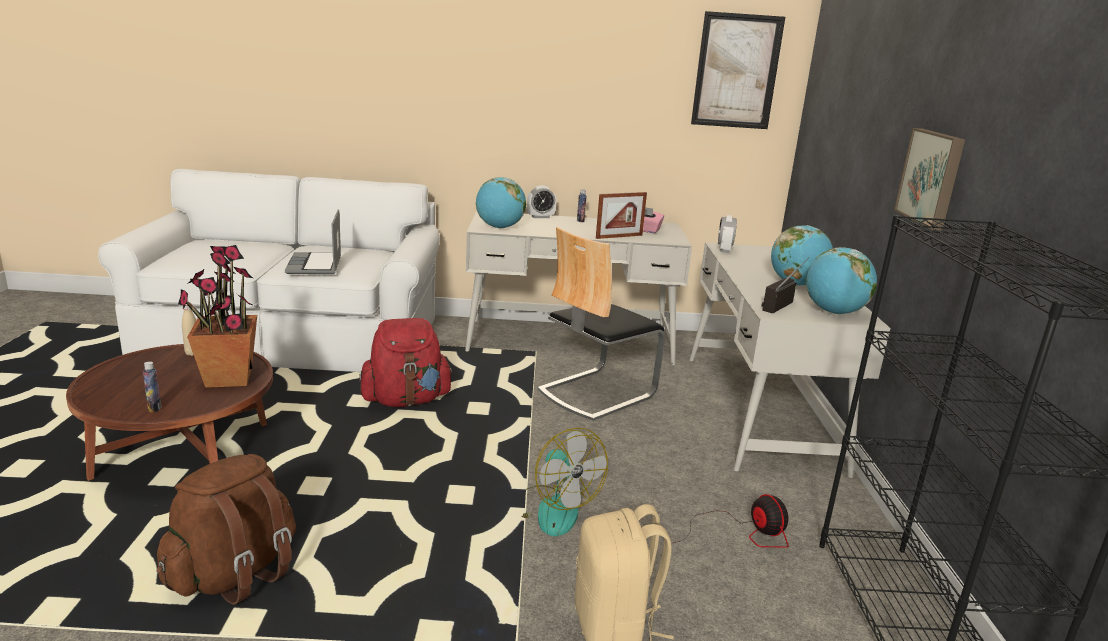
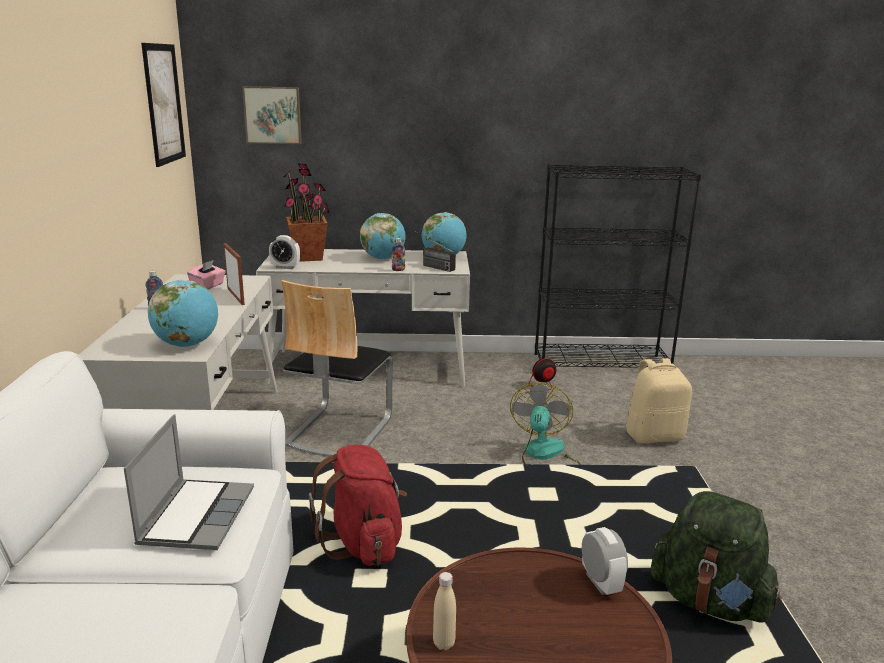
camera: 90 degrees left, 0 degrees up
(154, 408) = (617, 622): bottle -> bottle (398, 270)
(228, 378) = (514, 584): potted plant -> potted plant (308, 257)
(234, 574) = (709, 601): brown backpack -> green backpack
(315, 265) = (196, 515): laptop -> laptop turned 75 degrees counterclockwise
(540, 217) = (130, 325): alarm clock -> alarm clock (600, 583)
(550, 509) = (544, 455): fan -> fan turned 45 degrees counterclockwise
(595, 392) = (338, 430): chair -> chair turned 60 degrees clockwise
(932, 177) = (469, 153): picture -> picture (273, 115)

